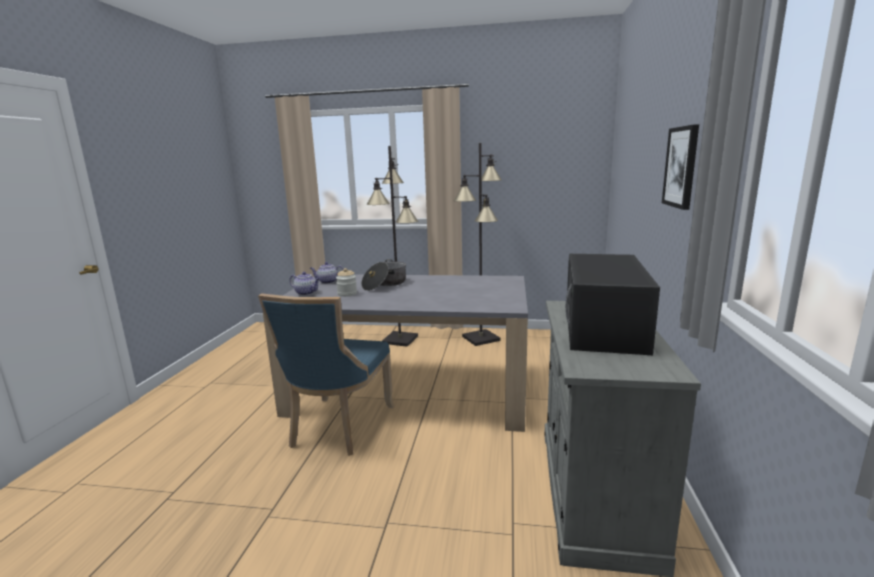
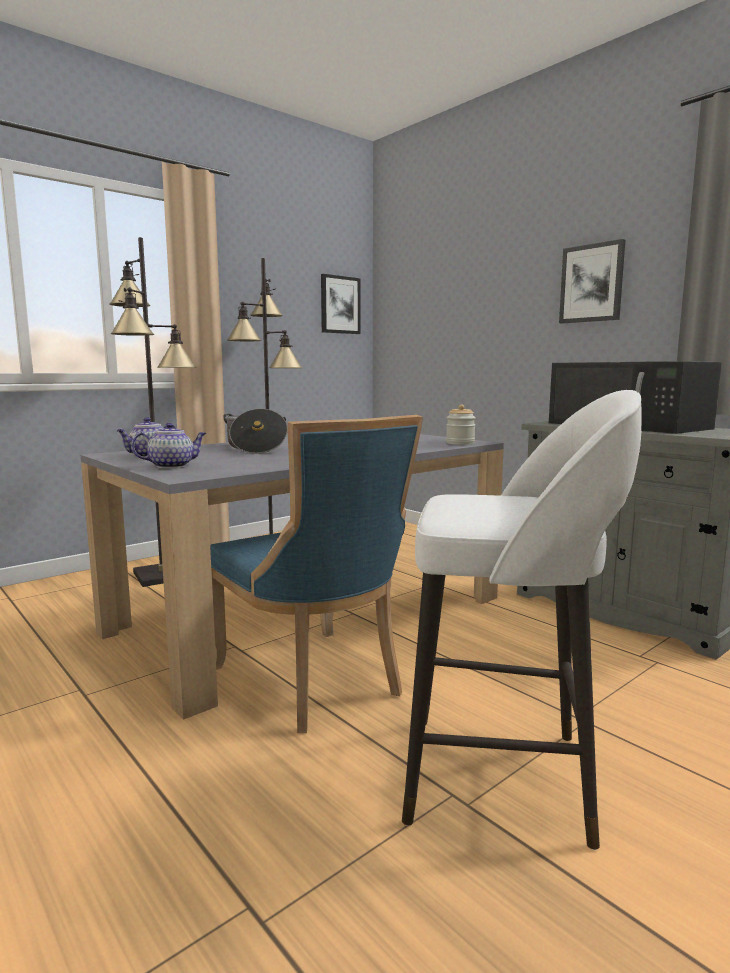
camera: 50 degrees left, 5 degrees down
(298, 518) = (503, 778): none -> white stool
(347, 294) = (246, 458): jar -> jar (460, 443)
(573, 163) = (340, 305): none -> picture

